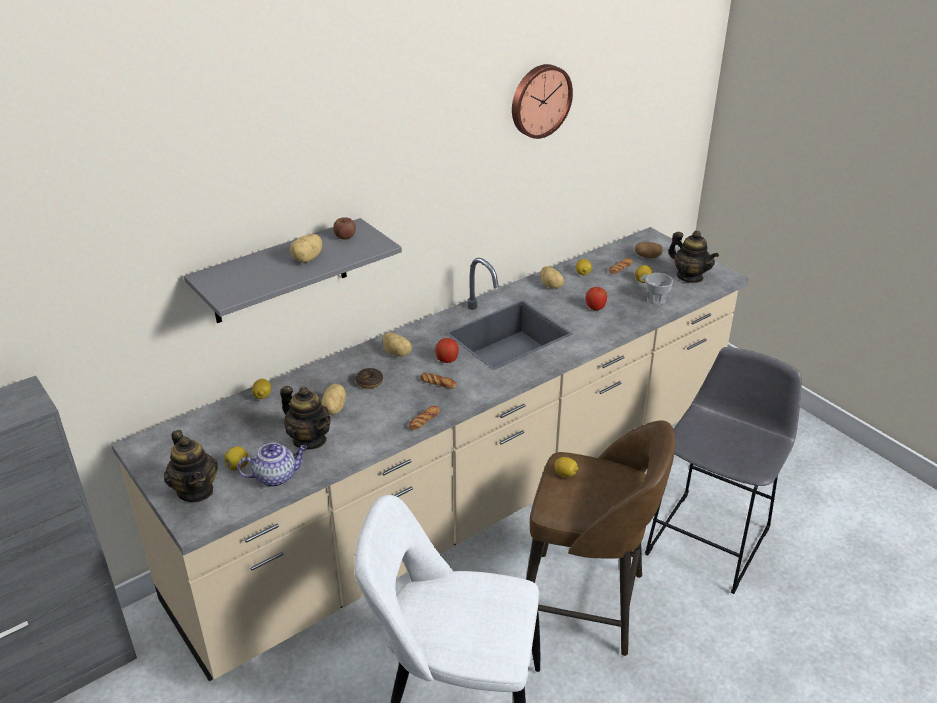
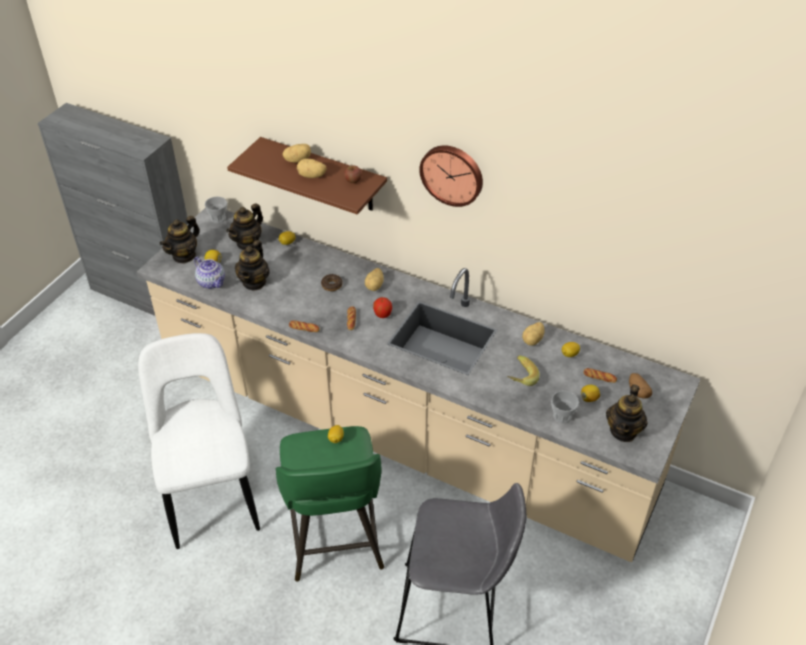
camera: 65 degrees right, 10 degrees up
(152, 441) = (218, 218): none -> cup
(229, 427) = (248, 243): none -> teapot
(280, 272) = (323, 175): grey shelf -> brown shelf
(333, 408) = (292, 280): potato -> potato (297, 160)
(539, 100) = (570, 185): wall clock -> wall clock (452, 174)
(586, 603) = (335, 540): brown stool -> green stool
(595, 307) = (518, 378): apple -> banana

